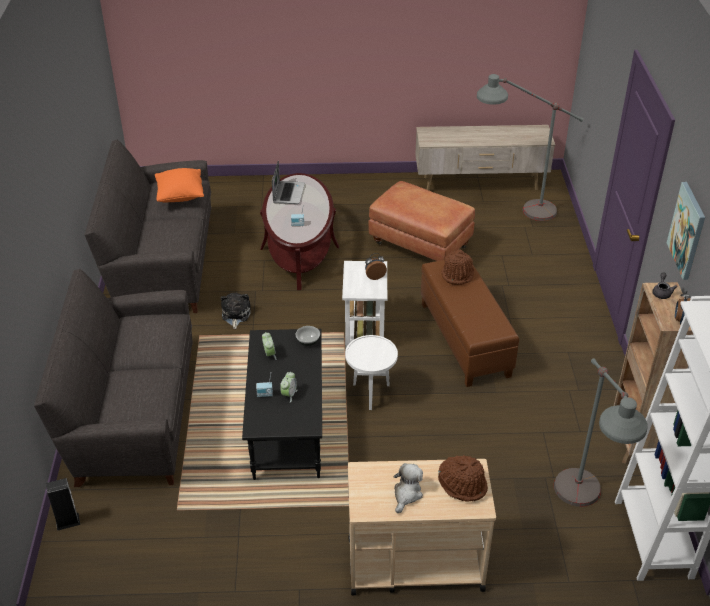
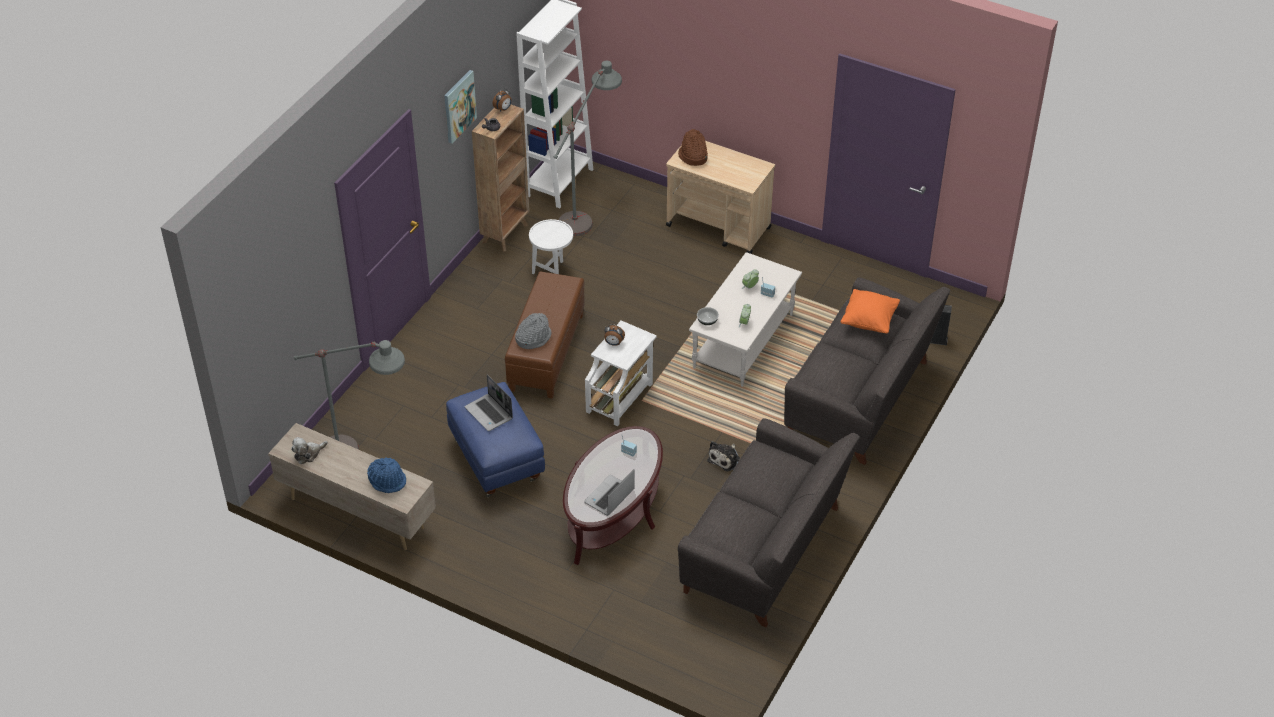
camera: 150 degrees left, 5 degrees up
(180, 196) = (729, 516): orange pillow -> orange pillow (869, 321)
(286, 427) = (744, 342): black coffee table -> white coffee table
(370, 395) = (661, 339): white side table -> white side table (552, 271)
(407, 494) = (730, 164): plush toy -> plush toy (308, 454)
(419, 247) = (497, 460): brown ottoman -> blue ottoman
(429, 203) = (489, 413): none -> laptop
(450, 137) = (387, 480): none -> blue hat
(457, 274) = (533, 338): brown hat -> grey hat

